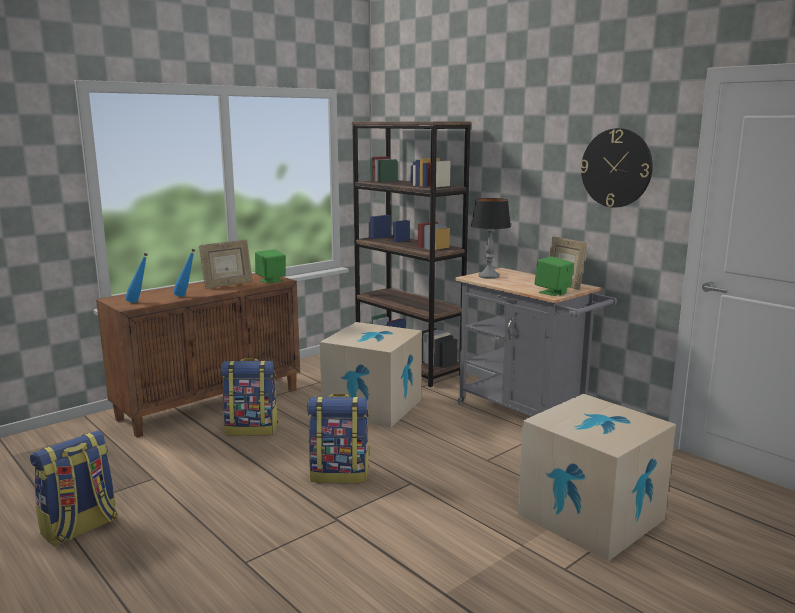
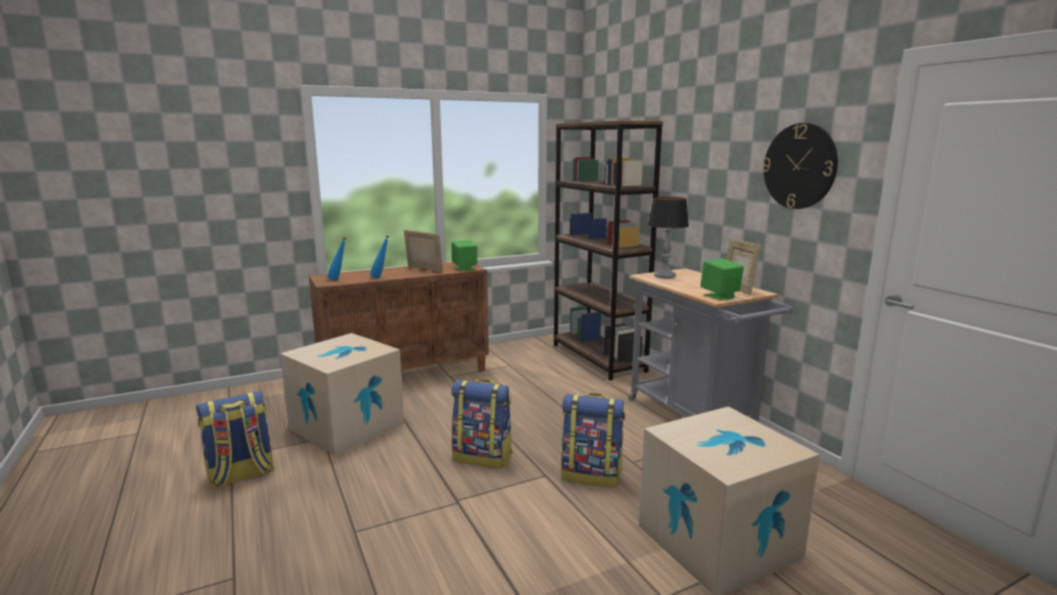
camera: 15 degrees right, 0 degrees up
(227, 285) = (424, 270): picture frame -> picture frame turned 135 degrees counterclockwise
(252, 429) = (428, 402): backpack -> backpack (592, 475)
(372, 406) = (546, 394): cardboard box -> cardboard box (347, 426)

